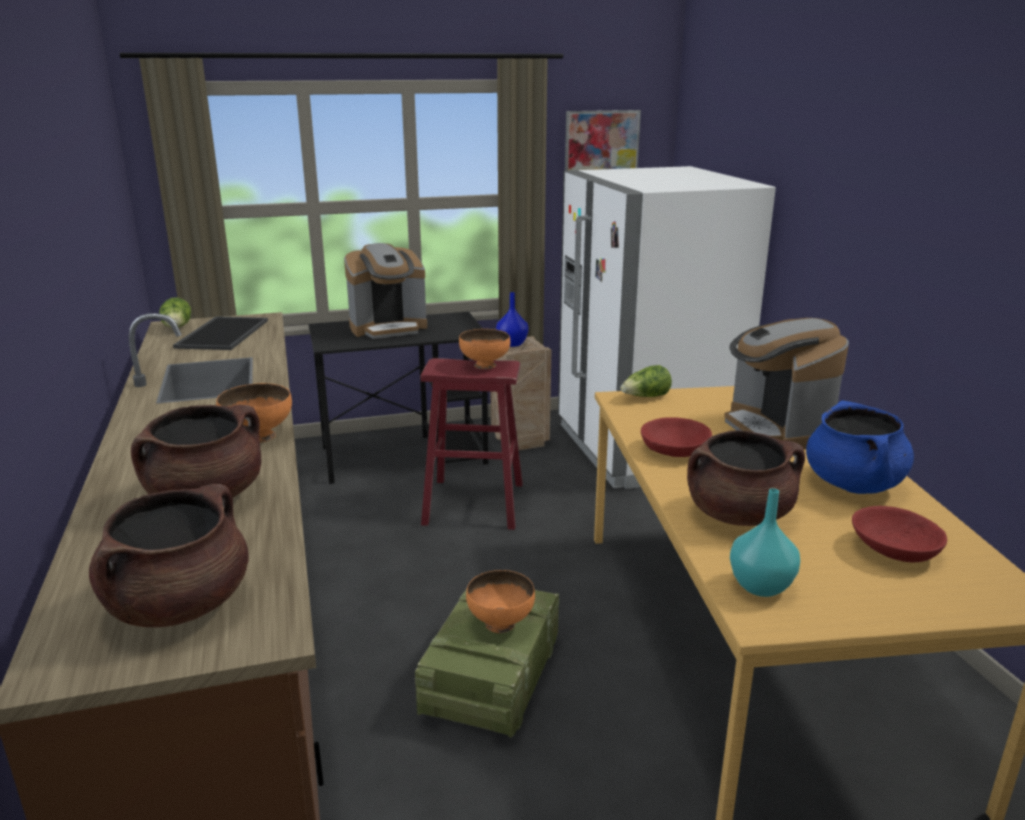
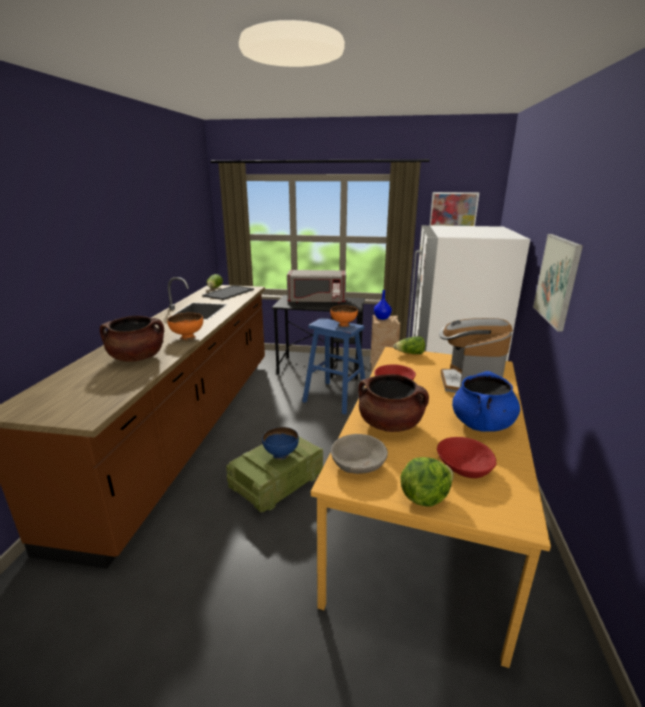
camera: 25 degrees right, 0 degrees up
(179, 604) = (74, 397): brown cooking pot -> none
(388, 328) = (316, 301): coffee machine -> grey microwave
(474, 503) = (335, 397): red stool -> blue stool
(501, 624) = (281, 455): orange bowl -> blue bowl
(760, 585) = (358, 463): turquoise vase -> grey bowl
(860, 249) = (557, 280): none -> picture
(892, 605) = (424, 497): none -> lettuce

